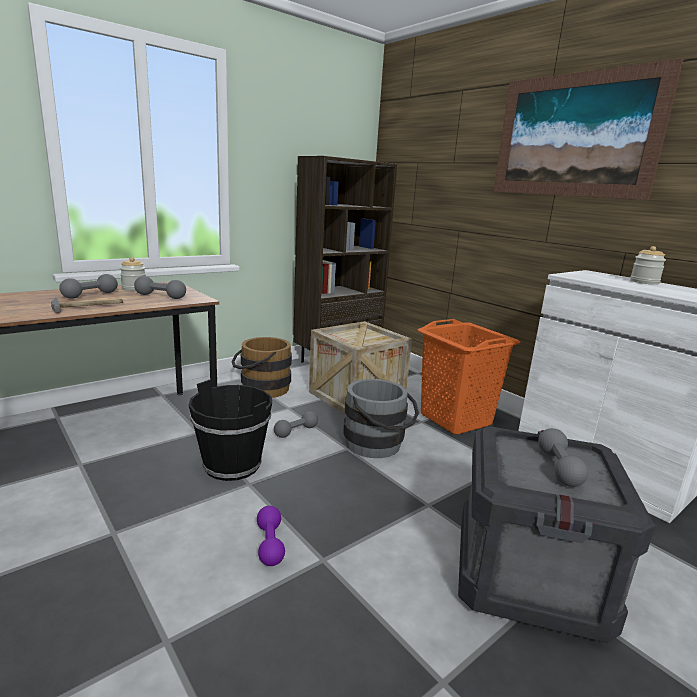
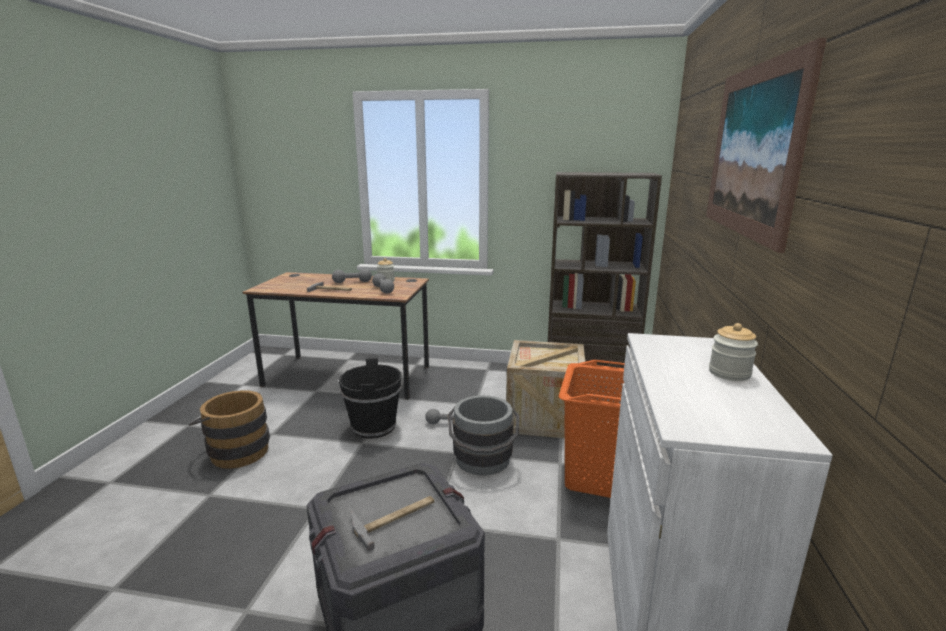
camera: 50 degrees right, 0 degrees up
(261, 389) = (482, 383): brown bucket -> brown bucket (236, 451)
(270, 544) = (311, 482): purple dumbbell -> none
(558, 468) = (395, 518): grey dumbbell -> hammer

